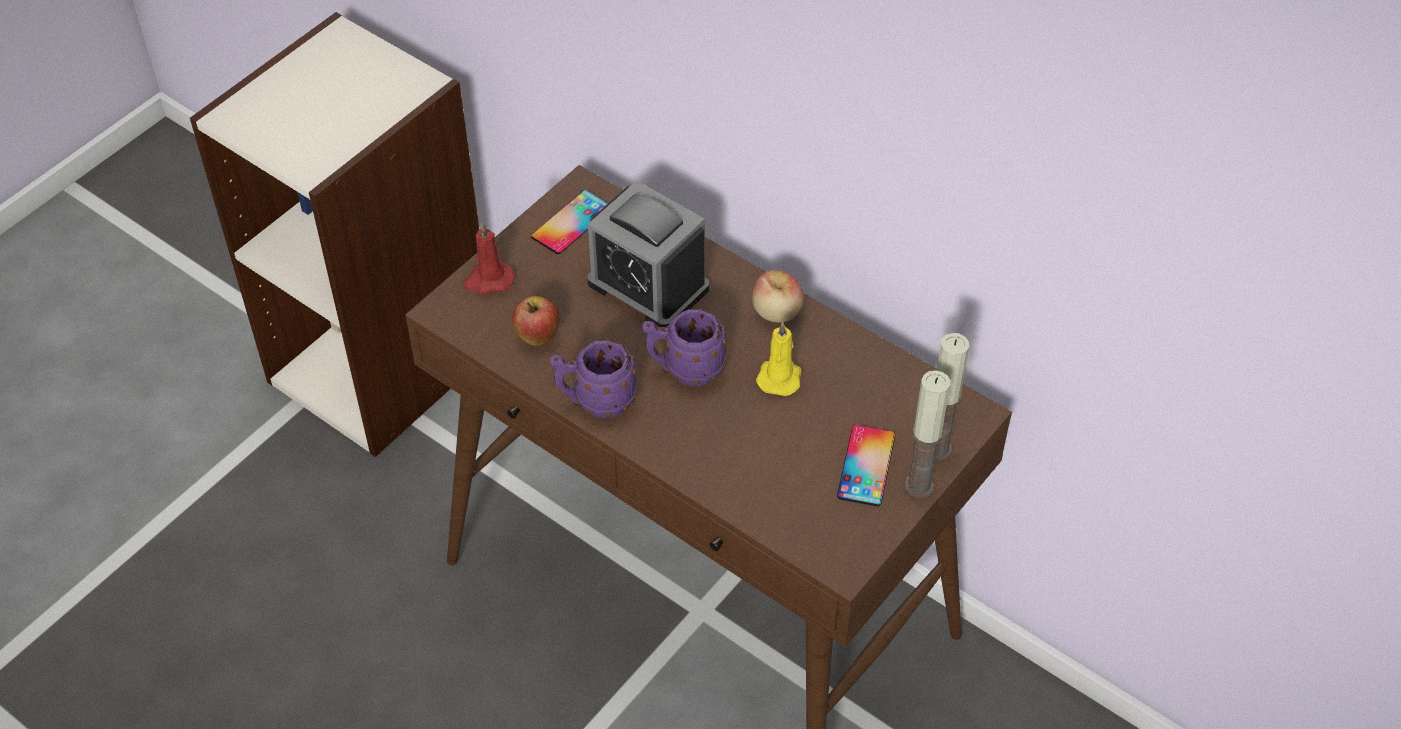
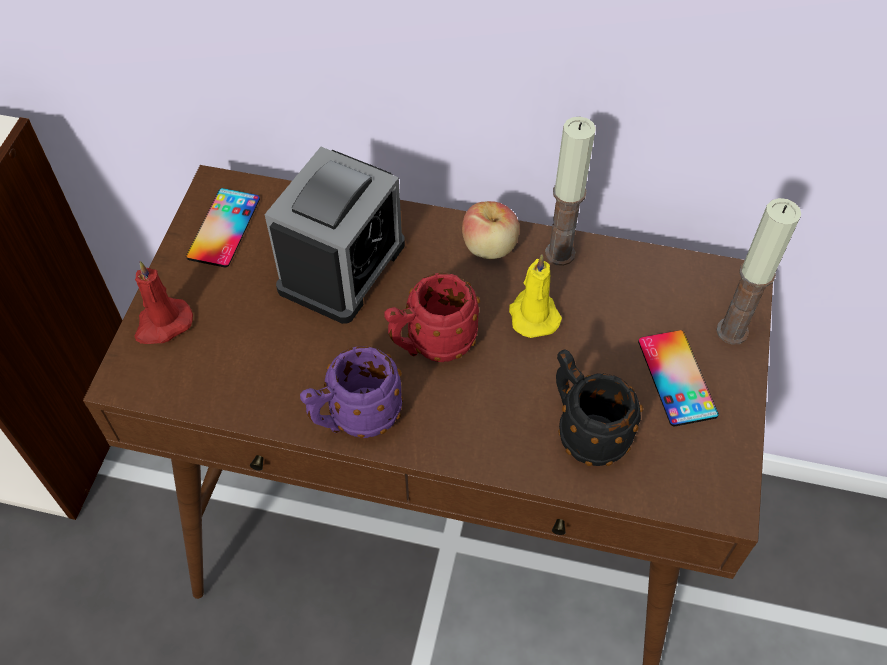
camera: 25 degrees left, 5 degrees up
(538, 337) = (252, 369): apple -> none
(648, 285) = (342, 266): alarm clock -> alarm clock turned 75 degrees counterclockwise
(684, 370) = (431, 345): purple mug -> red mug
(766, 476) = (584, 431): none -> black mug
(919, 485) = (741, 378): candle -> candle (560, 253)

